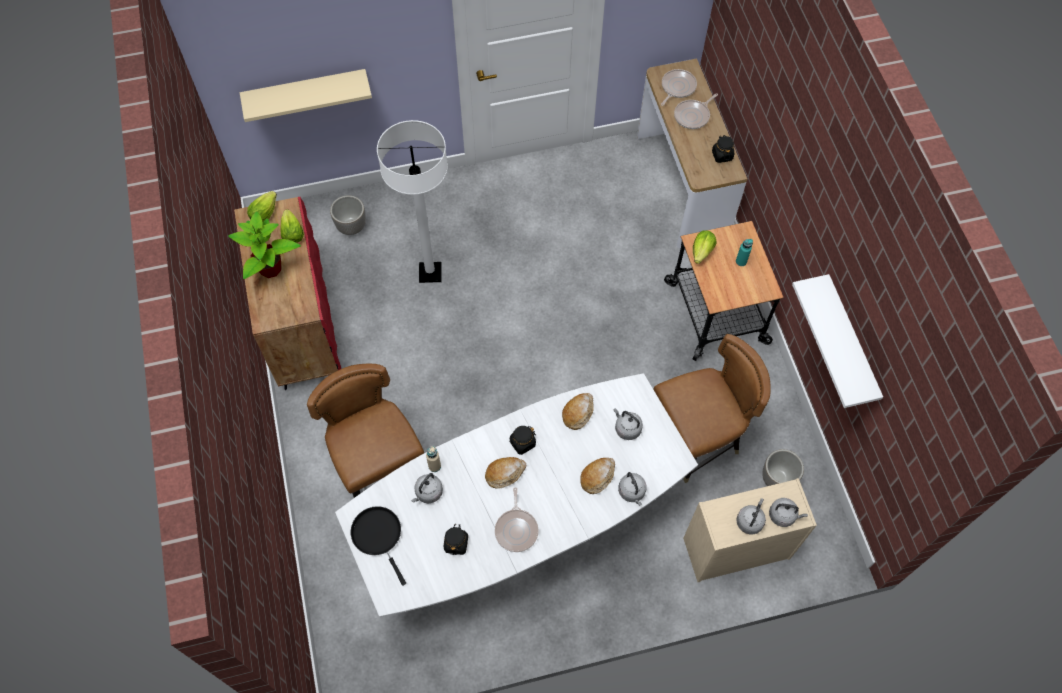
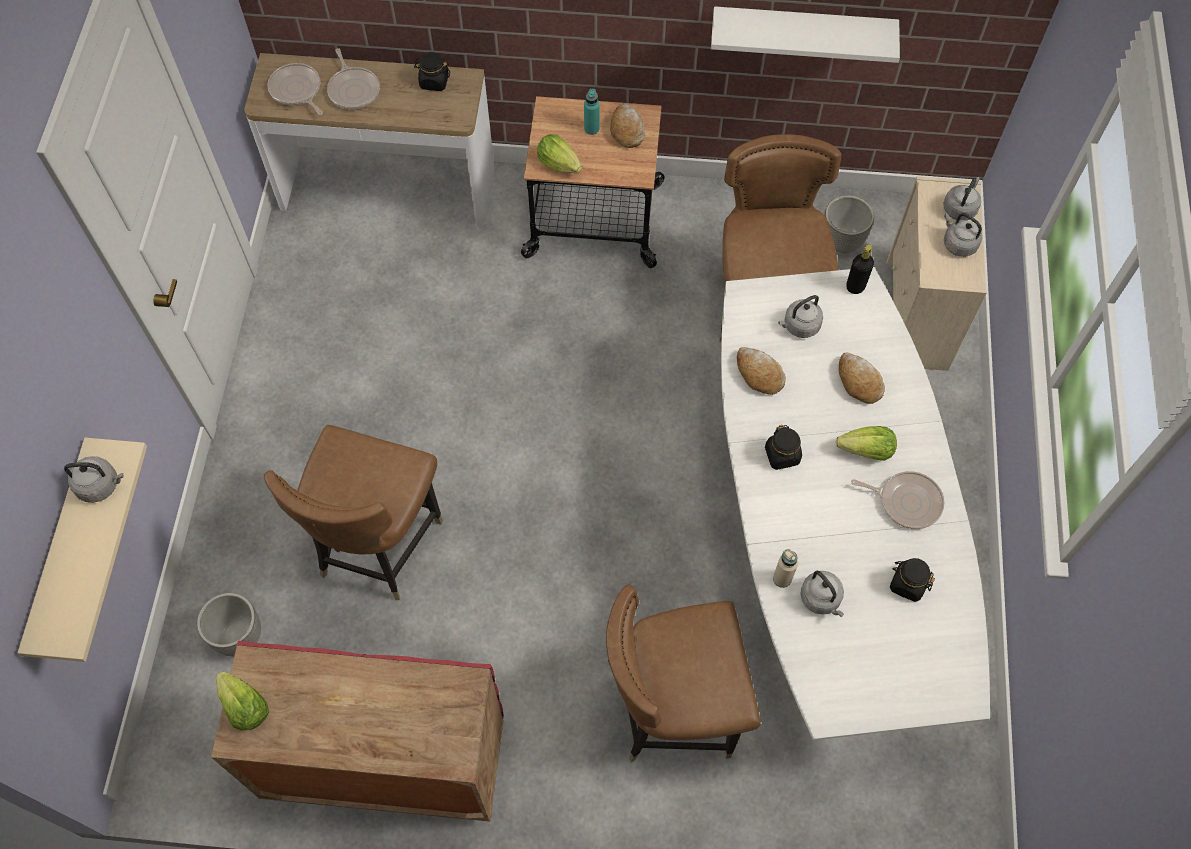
camera: 70 degrees left, 0 degrees up
(270, 269) = (361, 723): potted plant -> none
(292, 234) = (307, 671): lettuce -> lettuce (866, 451)
(378, 536) = (869, 685): black frying pan -> none
(430, 273) = (377, 545): white floor lamp -> brown chair
(505, 473) = (821, 491): bread -> bread (627, 130)
(632, 492) = (891, 350): grey kettle -> grey kettle (101, 485)
(675, 456) = (855, 286): none -> black bottle

